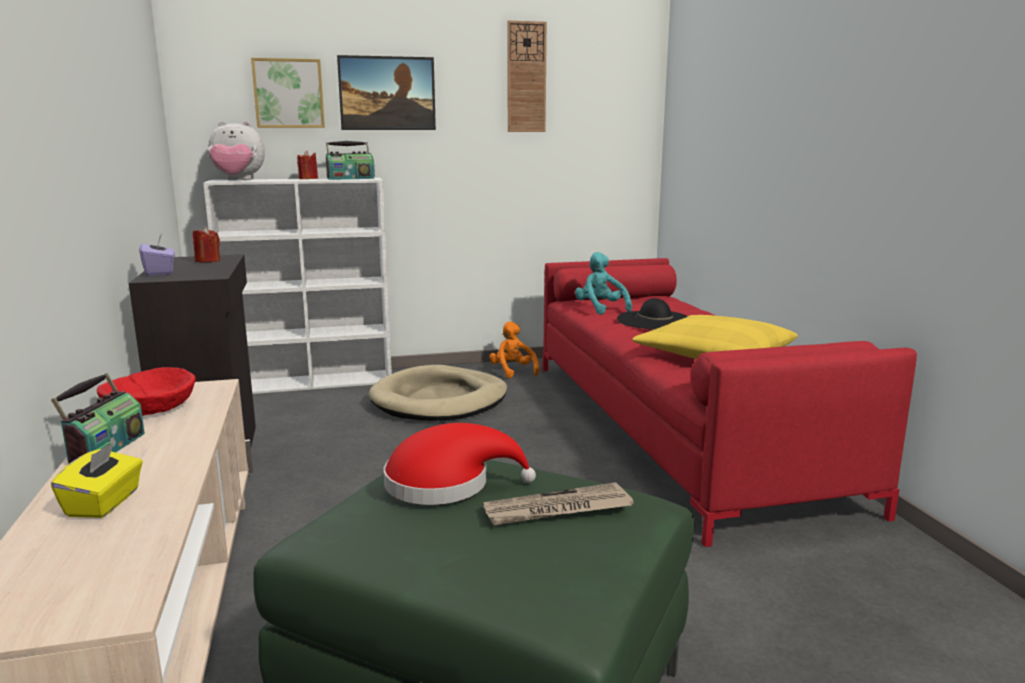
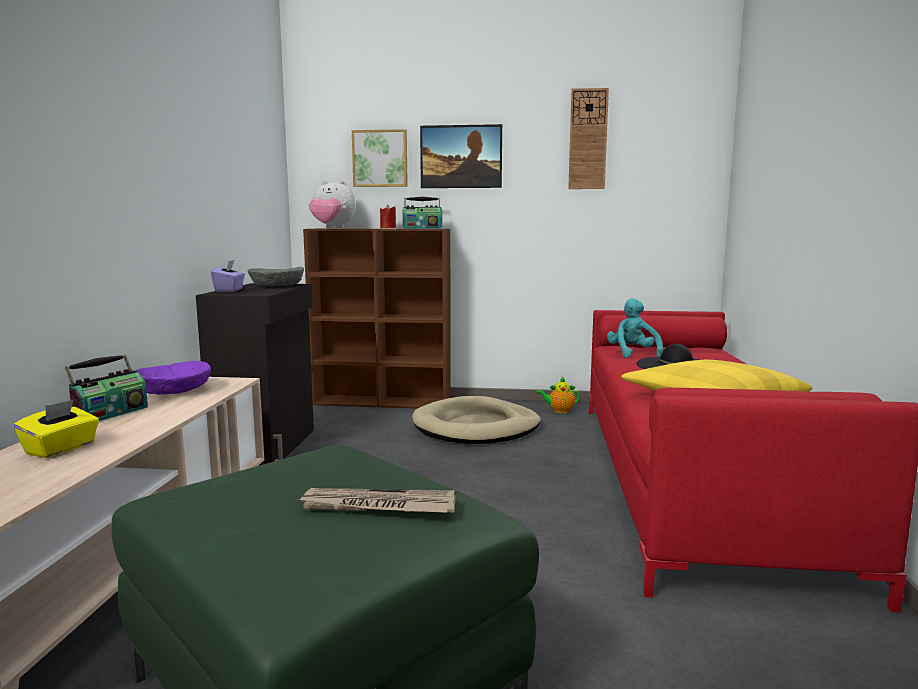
camera: 20 degrees right, 5 degrees down
(150, 408) = (174, 391): red bowl -> purple bowl
(208, 261) = (277, 286): red candle -> grey bowl
(313, 382) = (383, 402): white bookcase -> brown bookcase
(446, 484) = (309, 470): red hat -> none
(512, 371) = (559, 411): orange plush toy -> teapot

